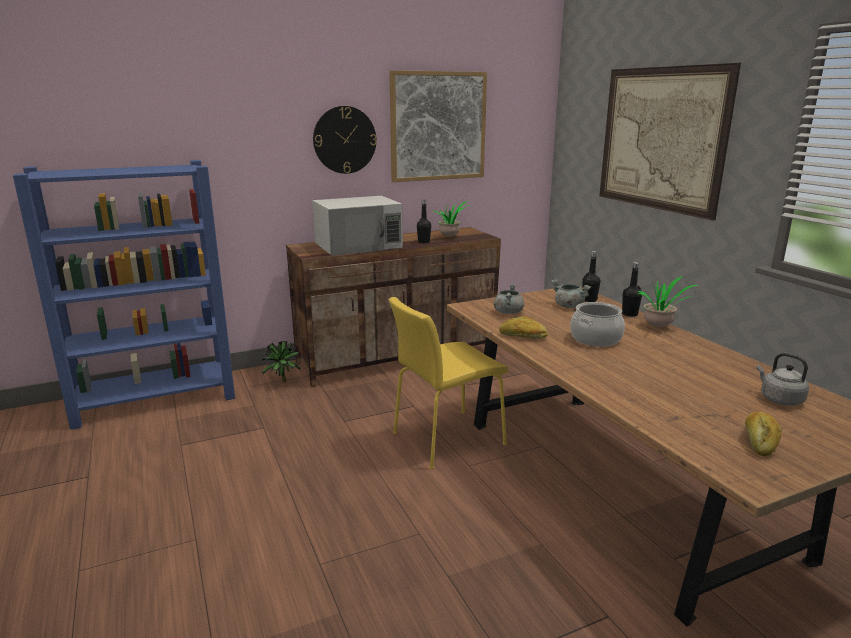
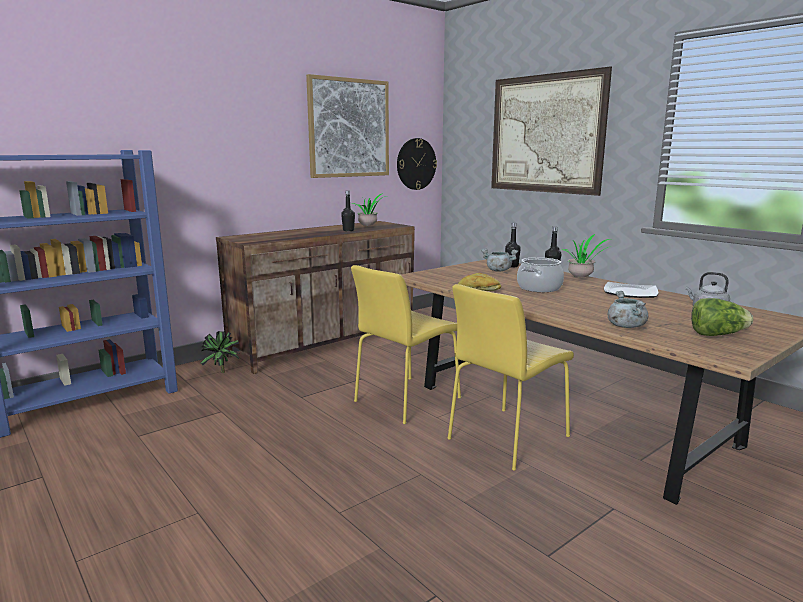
camera: 15 degrees left, 5 degrees down
(344, 140) = (268, 137): wall clock -> wall clock (416, 164)
(359, 245) = (289, 234): white microwave -> none
(508, 312) = (451, 277): grey cooking pot -> grey cooking pot (625, 326)
(530, 505) = (505, 439): none -> yellow chair
(703, 357) = (630, 293): none -> plate
(760, 441) = (717, 335): bread -> lettuce

